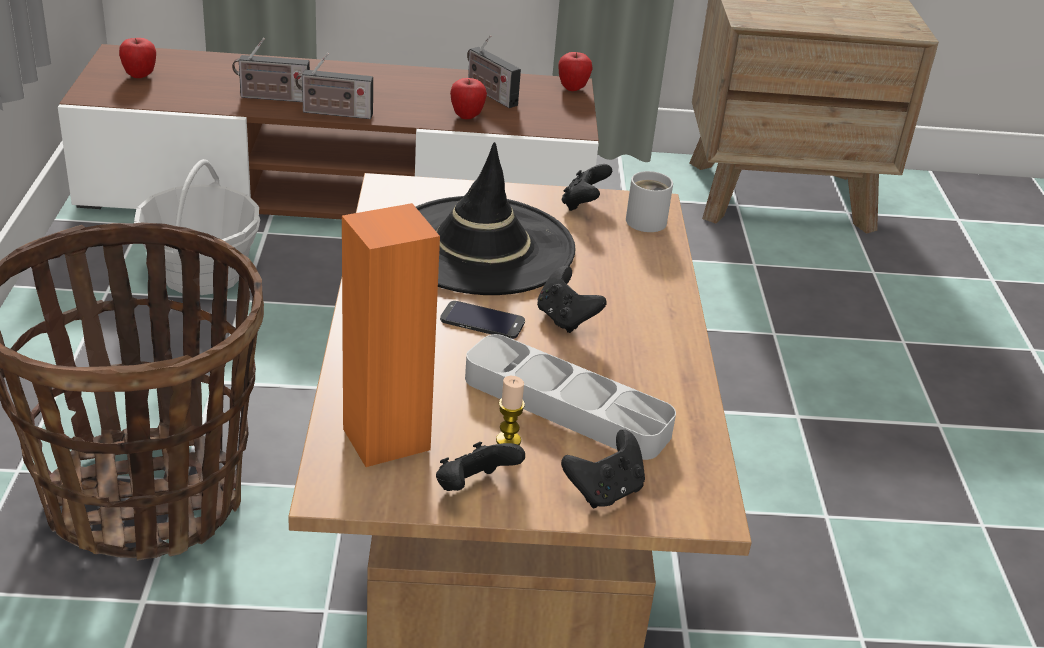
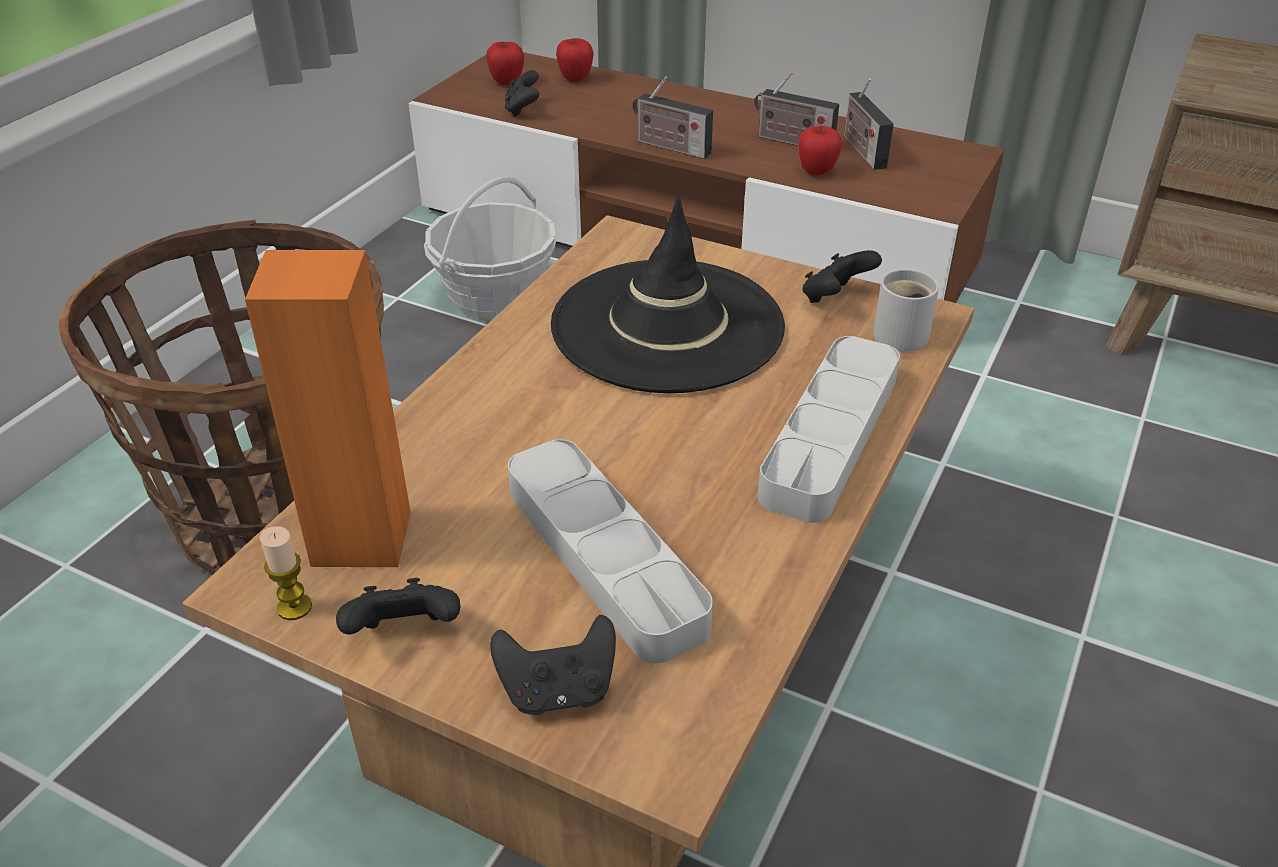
camera: 30 degrees right, 5 degrees up
(271, 98) = (617, 121): radio -> radio (791, 142)
(482, 321) = (592, 418): phone -> none
(508, 440) = (497, 582): candle -> candle (294, 607)
(565, 319) = (695, 440): black game controller -> black game controller (522, 110)
(573, 88) = (971, 157): apple -> apple (575, 79)
(650, 296) = (830, 435): none -> grey tray

